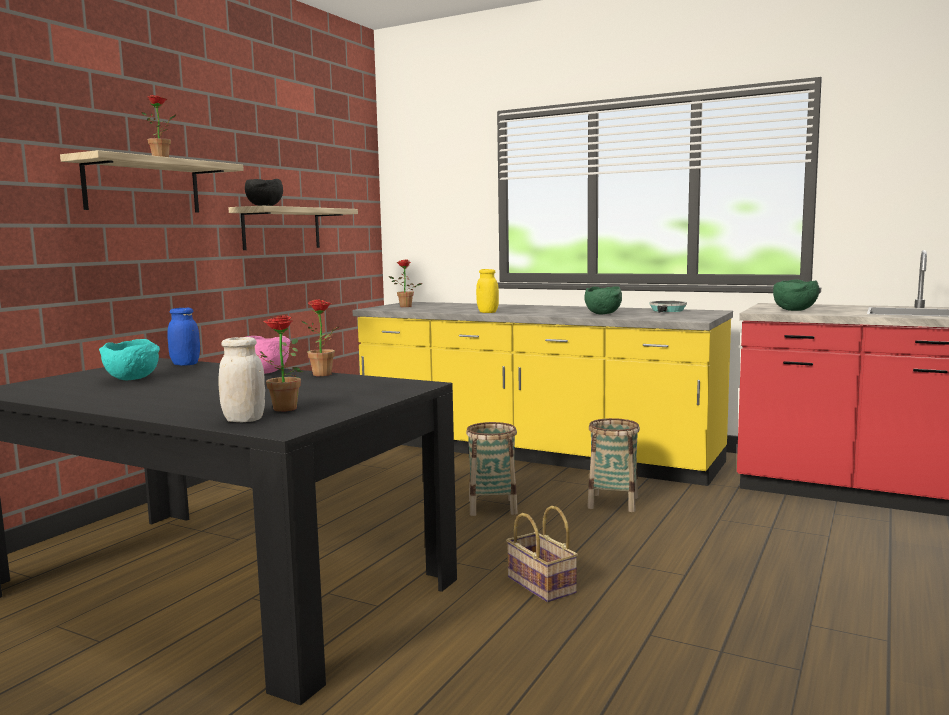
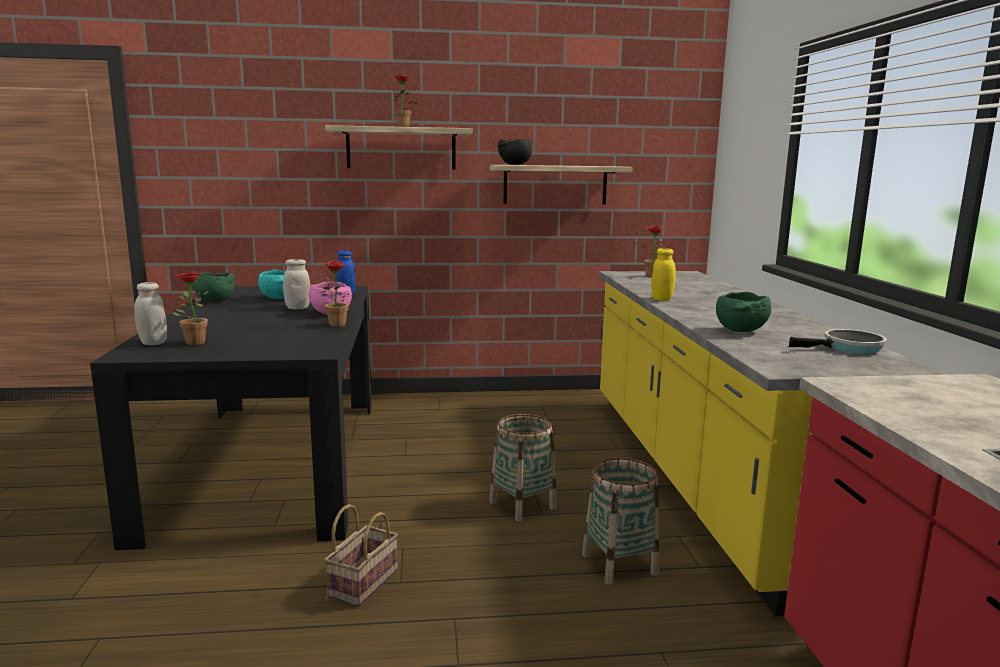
camera: 55 degrees right, 5 degrees up
(204, 378) = (298, 308): none -> white jar
(795, 311) = (906, 401): green bowl -> green bowl (214, 301)

